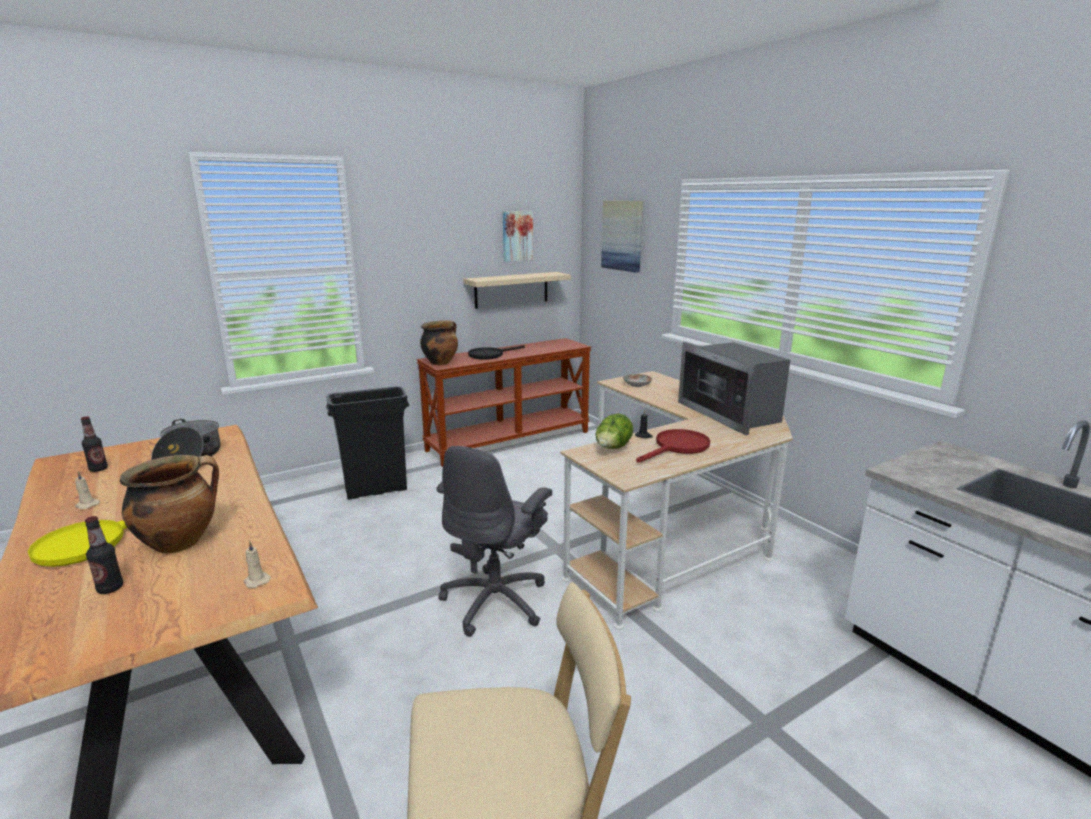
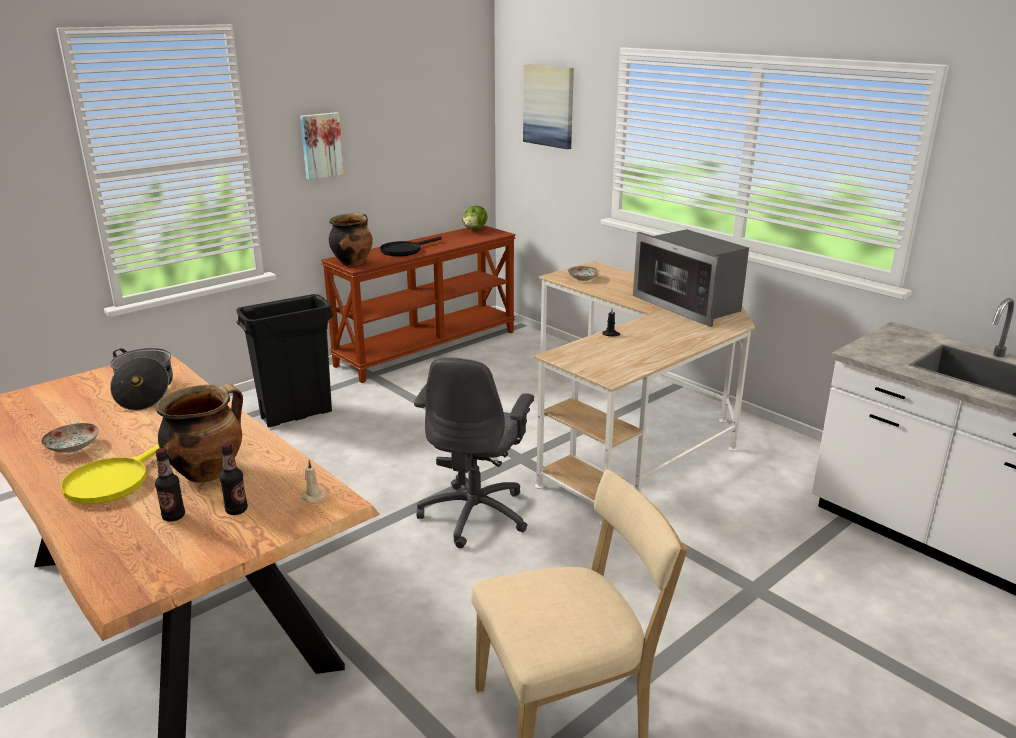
camera: 10 degrees left, 5 degrees up
(87, 505) = (73, 446): beige candle -> plate
(98, 469) = (49, 410): bottle -> bottle (236, 510)
(511, 290) = (421, 171): beige shelf -> none
(517, 236) = (425, 107): picture -> picture (321, 145)
(612, 449) = (585, 350): lettuce -> lettuce (474, 230)
(677, 447) = (648, 344): red frying pan -> none

